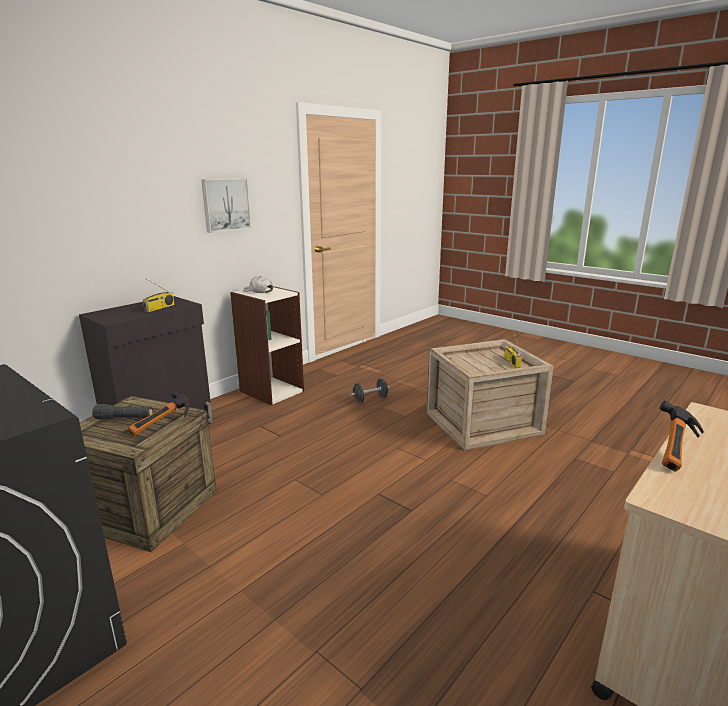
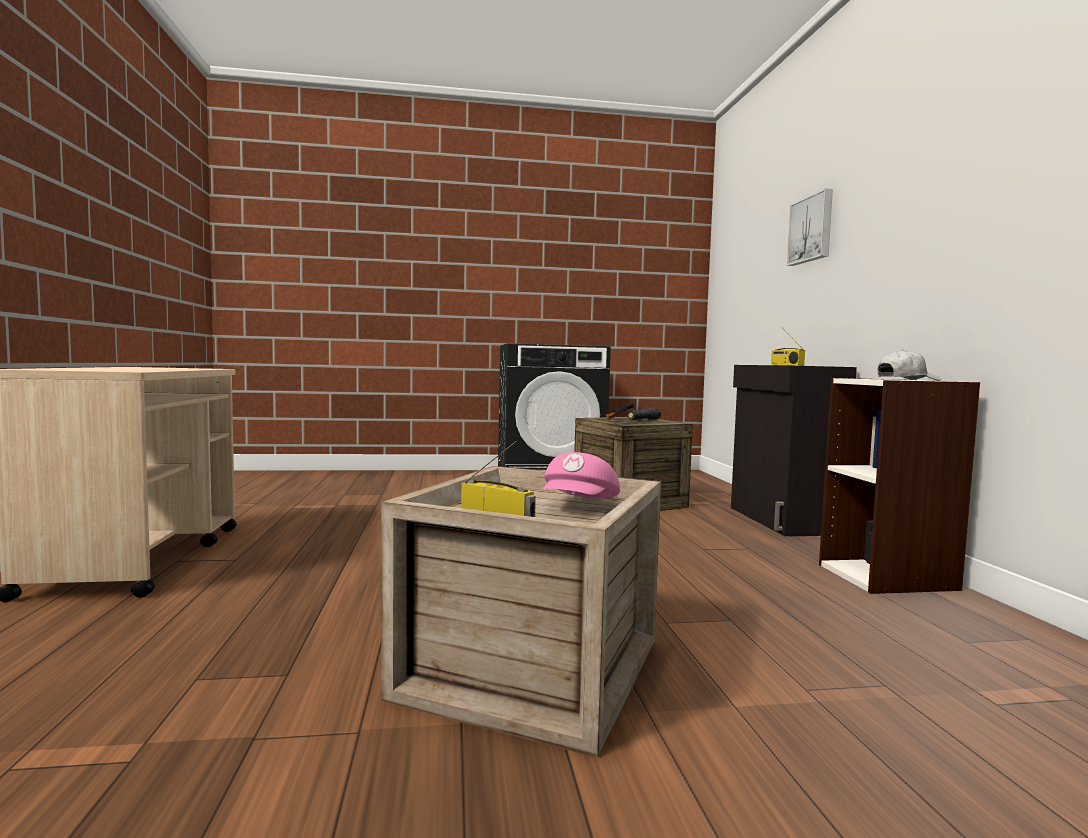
camera: 130 degrees right, 15 degrees down
(225, 204) = (948, 229): picture -> picture (811, 229)
(370, 399) = (779, 624): black dumbbell -> none
(471, 358) = (580, 506): none -> pink cap
(678, 452) = (187, 369): hammer -> none

